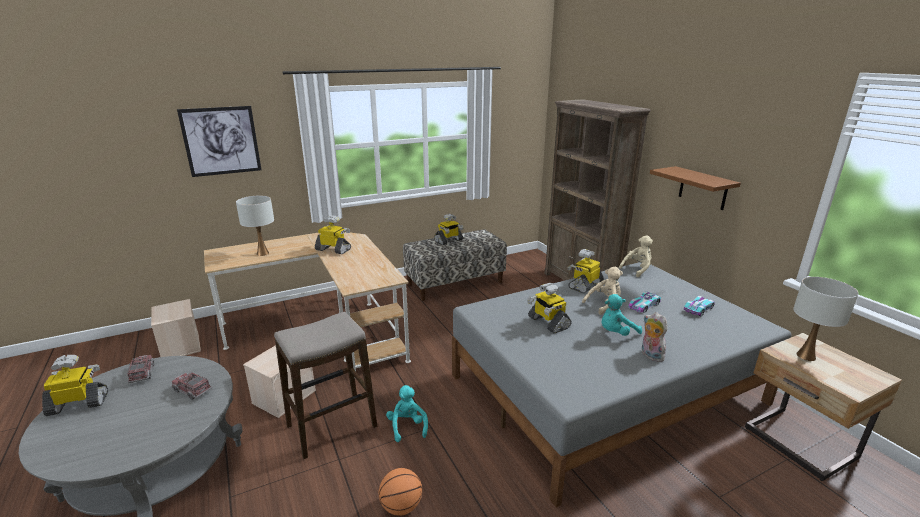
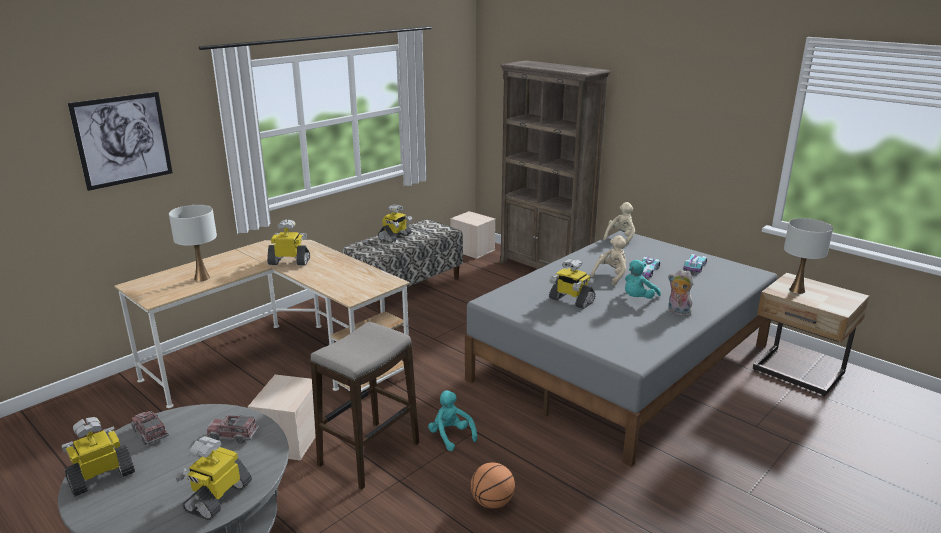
camera: 20 degrees left, 0 degrees up
(180, 346) = (101, 416): beige storage box -> beige storage box (472, 250)
(585, 285) = (582, 261): toy robot -> toy robot (218, 496)
(703, 188) = (674, 148): brown shelf -> none

